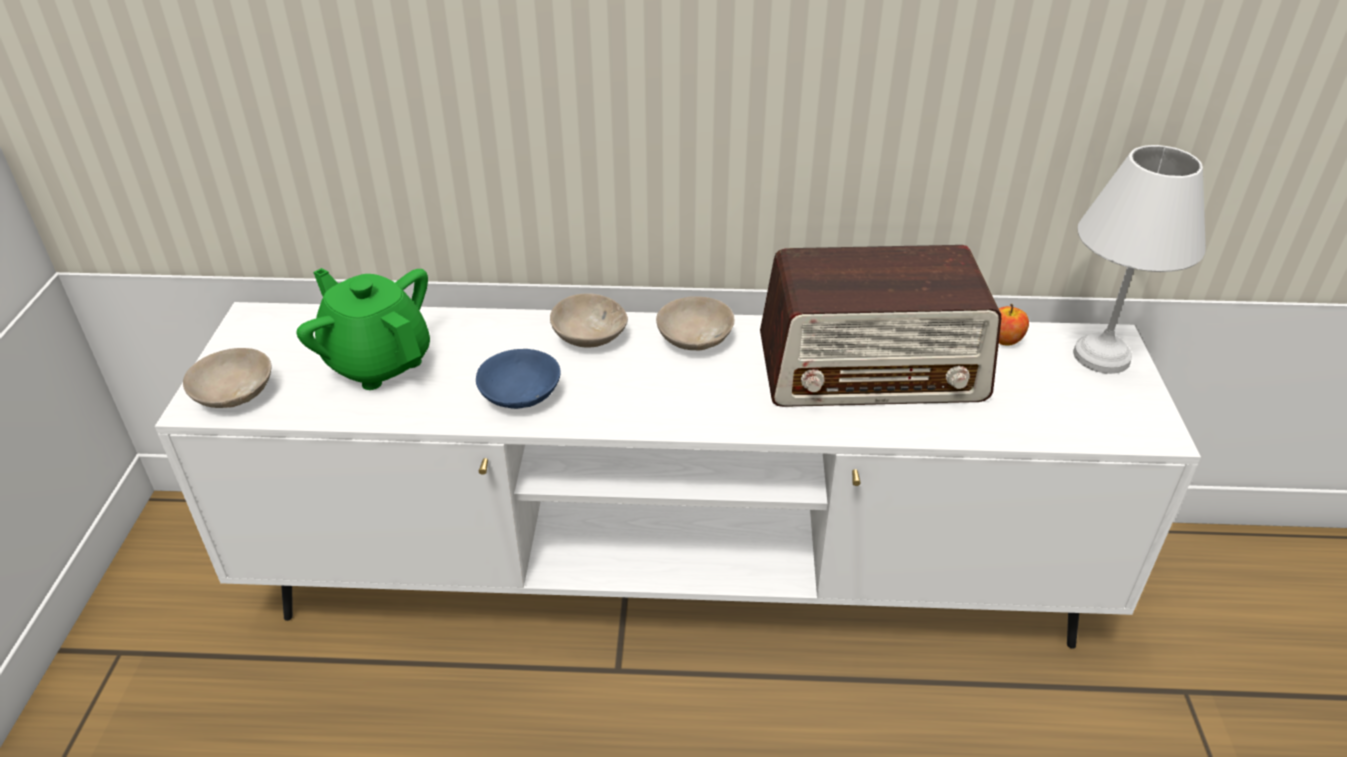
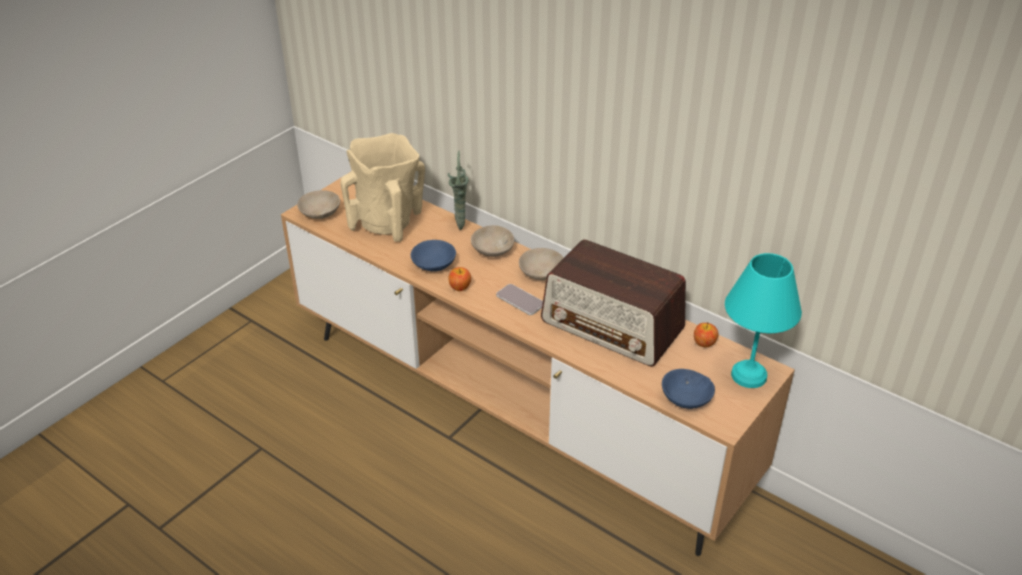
camera: 35 degrees right, 0 degrees up
(378, 362) = (388, 223): green teapot -> beige vase
(501, 321) = (459, 226): none -> green vase
(598, 411) = (460, 287): none -> apple
(673, 582) = (512, 412): white tv stand -> brown tv stand
(709, 391) = (520, 300): none -> phone
(1073, 424) = (684, 399): none -> blue bowl
(1098, 356) = (747, 375): white table lamp -> turquoise table lamp

